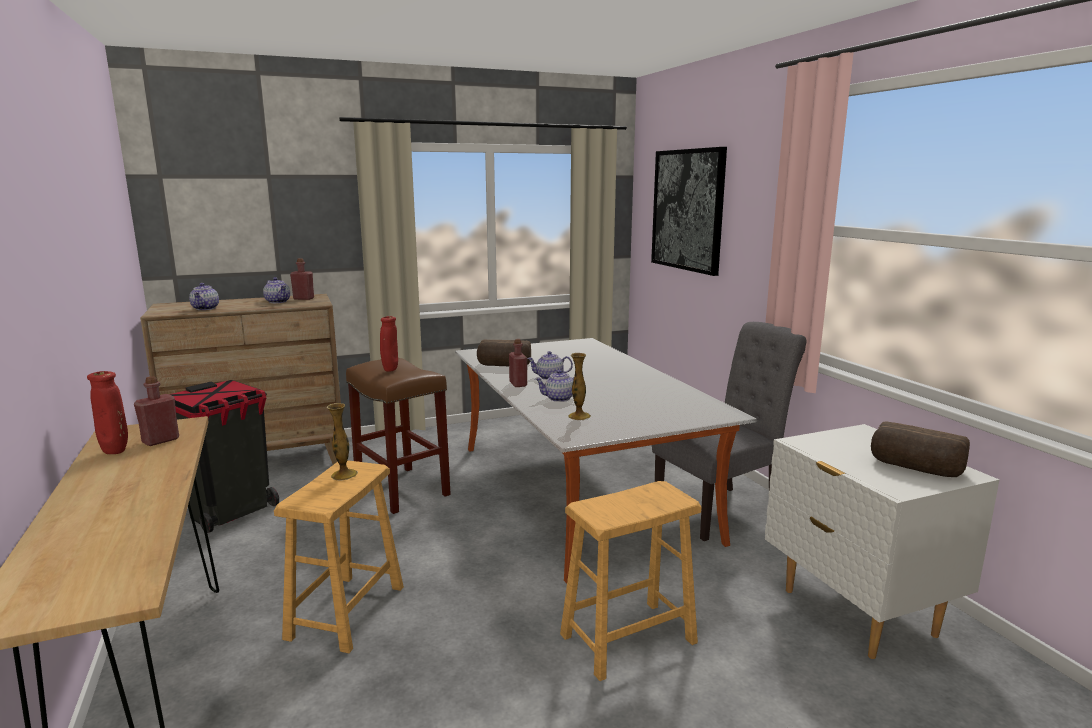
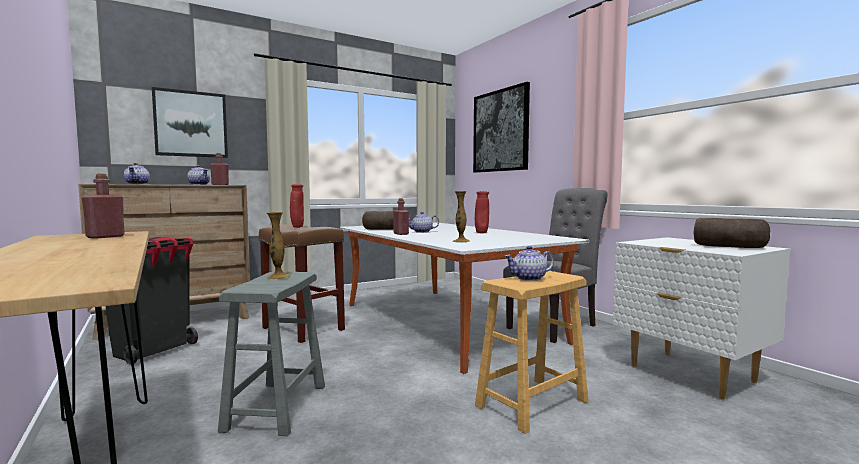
camera: 10 degrees left, 10 degrees down
(115, 452) = (58, 240): red vase -> red vase (481, 233)
(266, 218) = (191, 124): none -> picture
(346, 612) = (276, 407): brown stool -> grey stool
(559, 398) = (438, 237): teapot -> teapot (529, 278)

